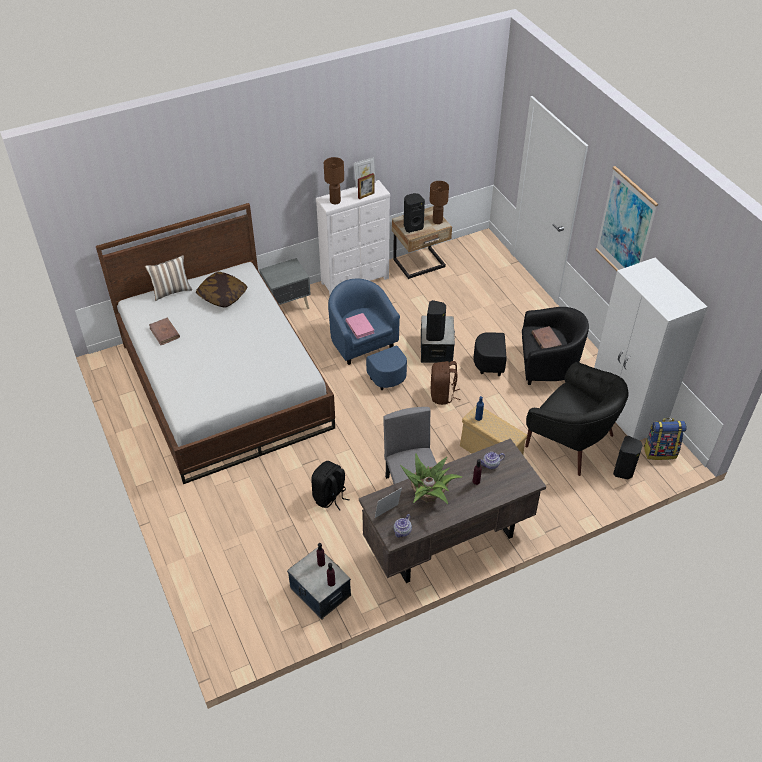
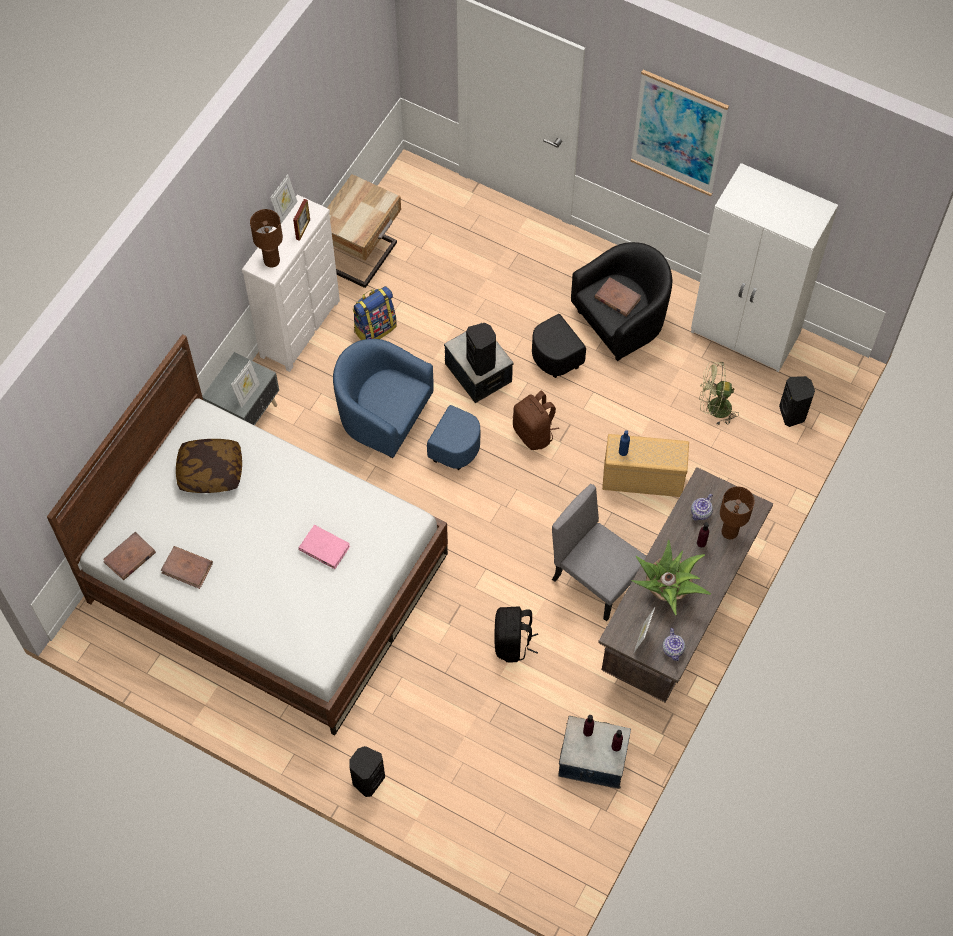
camera: 35 degrees left, 15 degrees up
(141, 312) = (129, 557): none -> brown book
(171, 291) = (138, 503): pillow -> none
(284, 279) = (247, 394): none -> picture frame
(359, 327) = (391, 407): pink book -> pink book (324, 548)
(412, 227) = (352, 223): black speaker -> black speaker (367, 780)
(437, 221) = (375, 196): brown table lamp -> brown table lamp (729, 531)
(570, 440) = (713, 408): black armchair -> green fan
(660, 451) = (813, 366): backpack -> backpack (375, 328)

